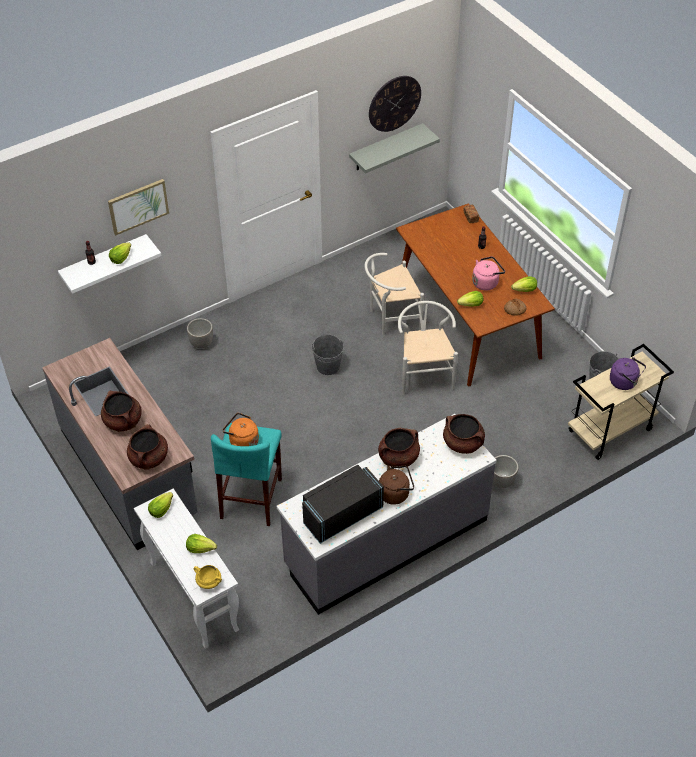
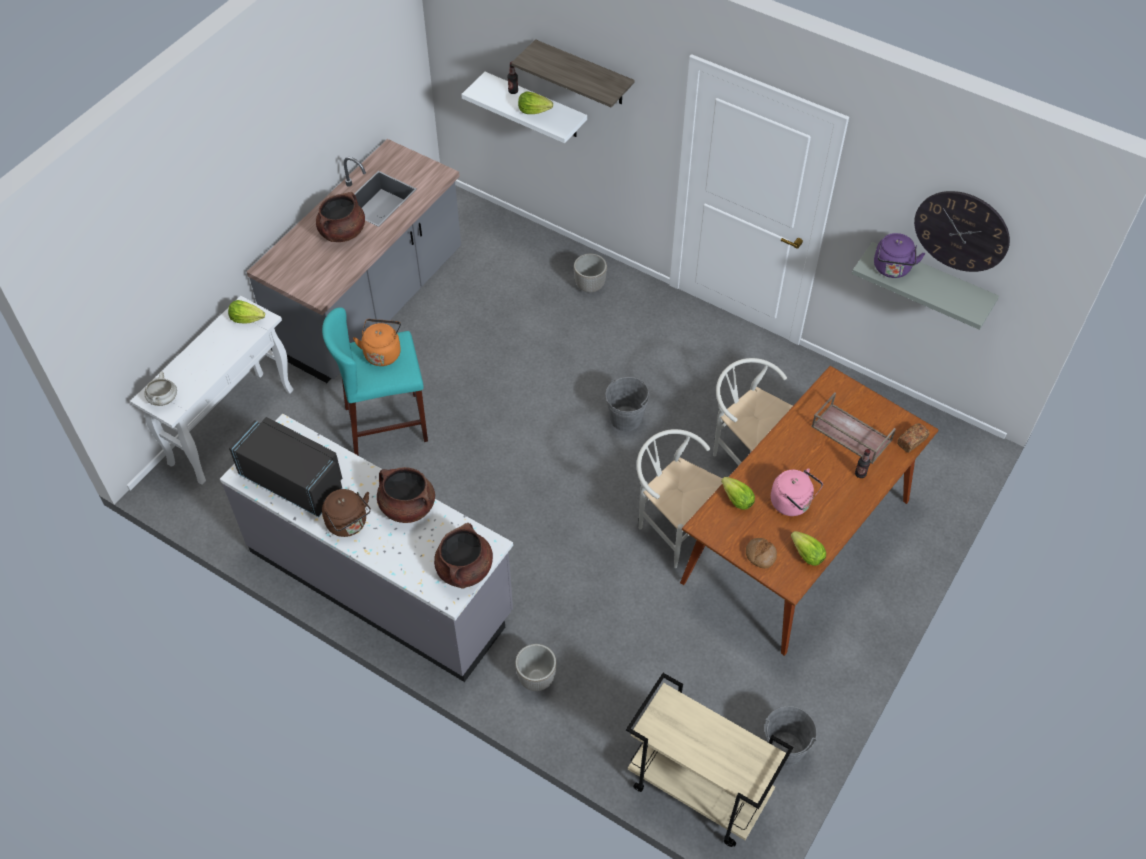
camera: 65 degrees right, 5 degrees up
(138, 206) = (584, 73): picture -> shelf
(149, 458) = (300, 275): brown cooking pot -> none
(201, 548) = (207, 374): lettuce -> none
(209, 582) = (164, 399): yellow cooking pot -> white cooking pot
(424, 374) = (673, 524): white chair -> white chair turned 105 degrees counterclockwise
(451, 239) = (850, 433): none -> brown tray
(625, 382) = (707, 747): purple kettle -> purple kettle (892, 269)

